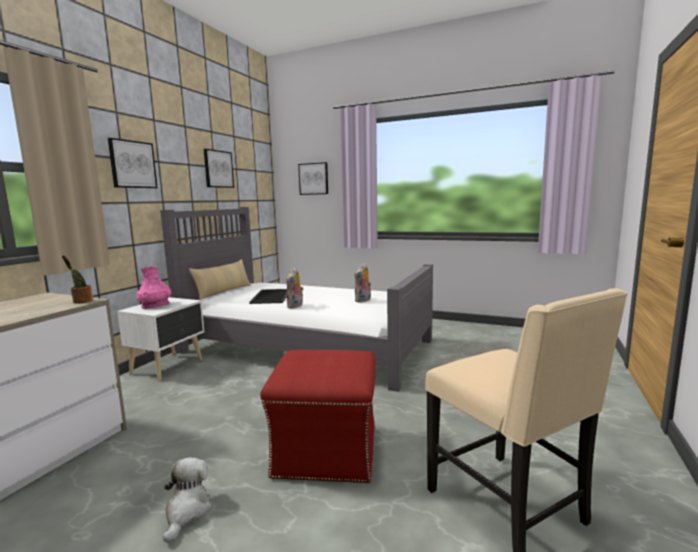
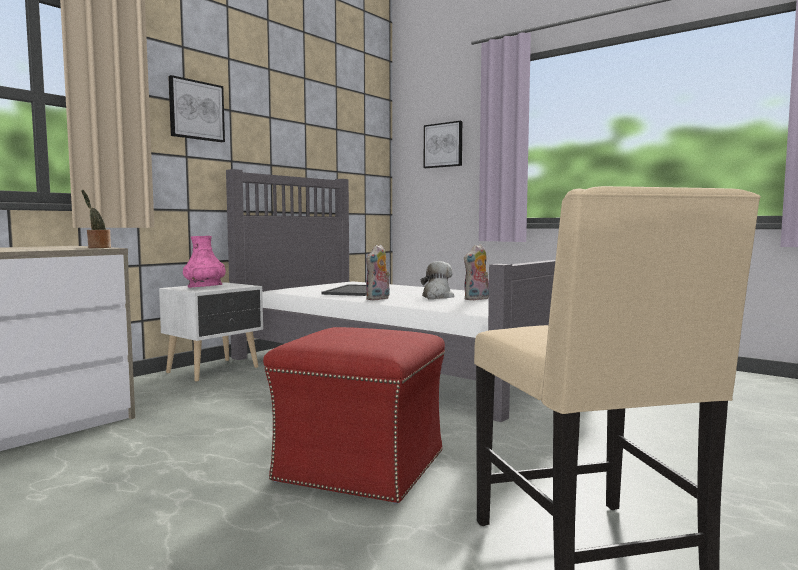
camera: 15 degrees right, 5 degrees down
(187, 511) = (157, 495): plush toy -> plush toy (436, 297)
(218, 169) = (310, 127): picture -> none
(223, 292) = (300, 286): beige pillow -> none

